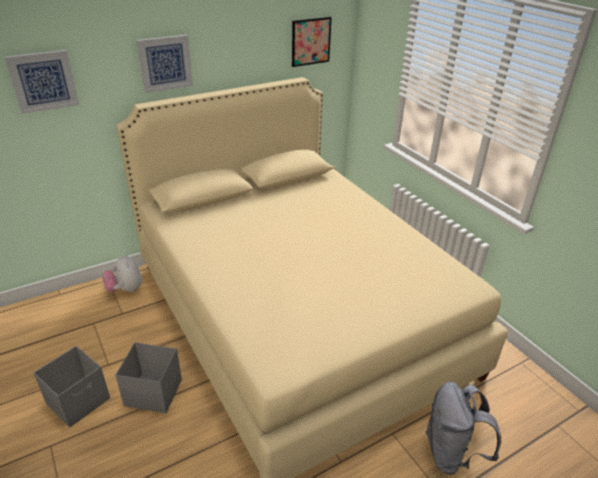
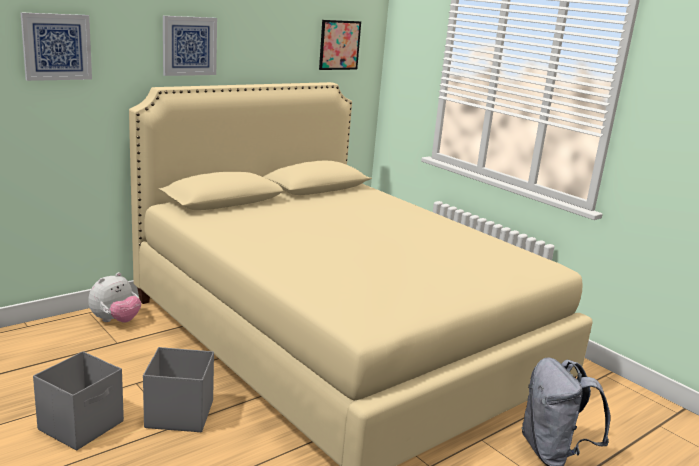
camera: 10 degrees left, 15 degrees down
(125, 289) = (115, 321): plush toy -> plush toy turned 105 degrees counterclockwise

